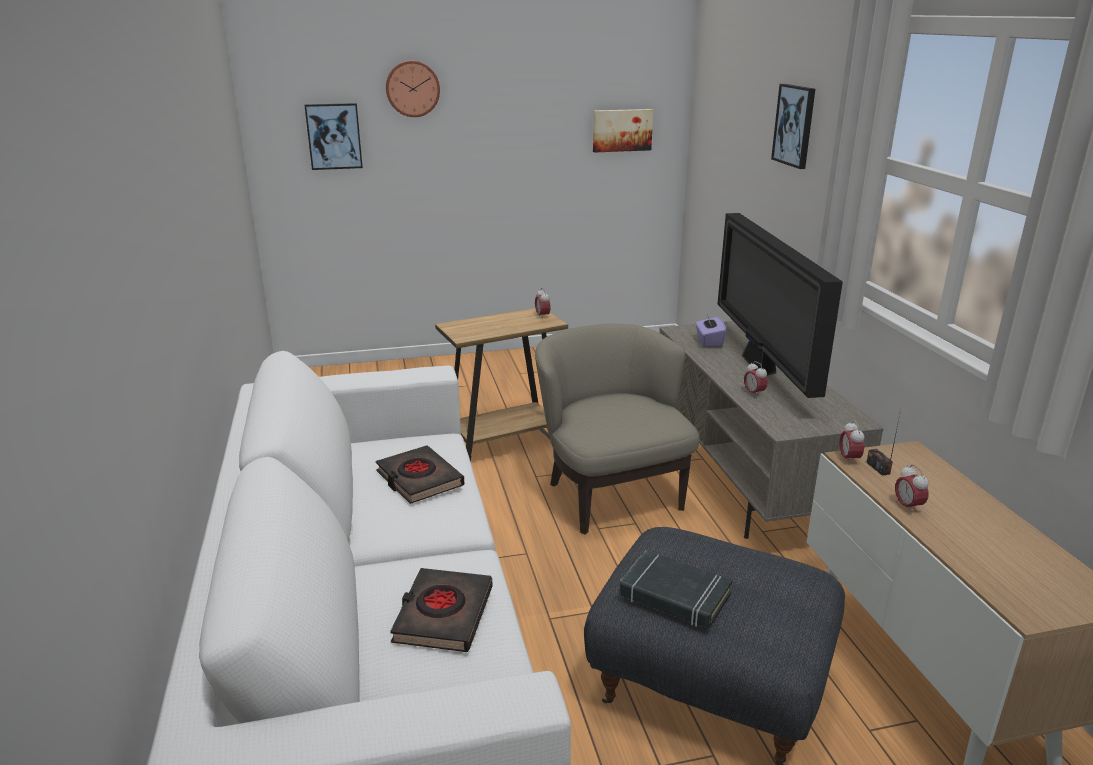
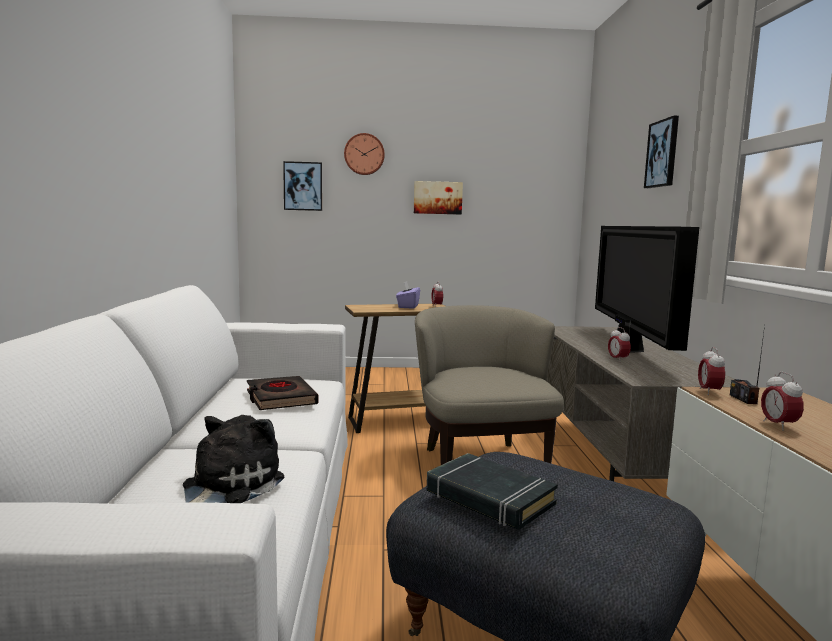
camera: 10 degrees right, 15 degrees down
(443, 615) = (228, 486): black book -> plush toy
(622, 130) = (527, 194): picture -> picture (437, 198)
(709, 342) = (583, 334): purple tissue box -> purple tissue box (407, 306)

